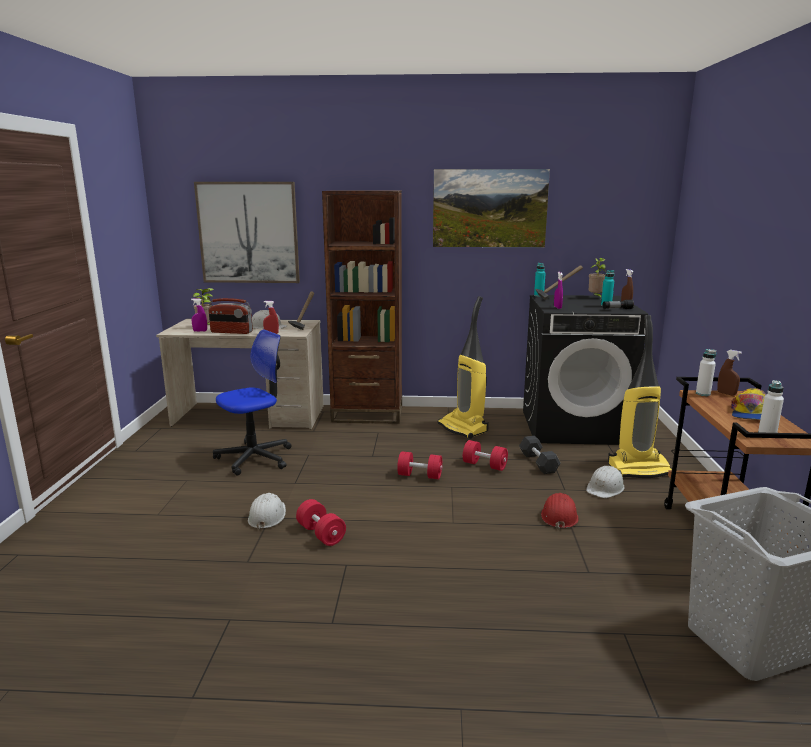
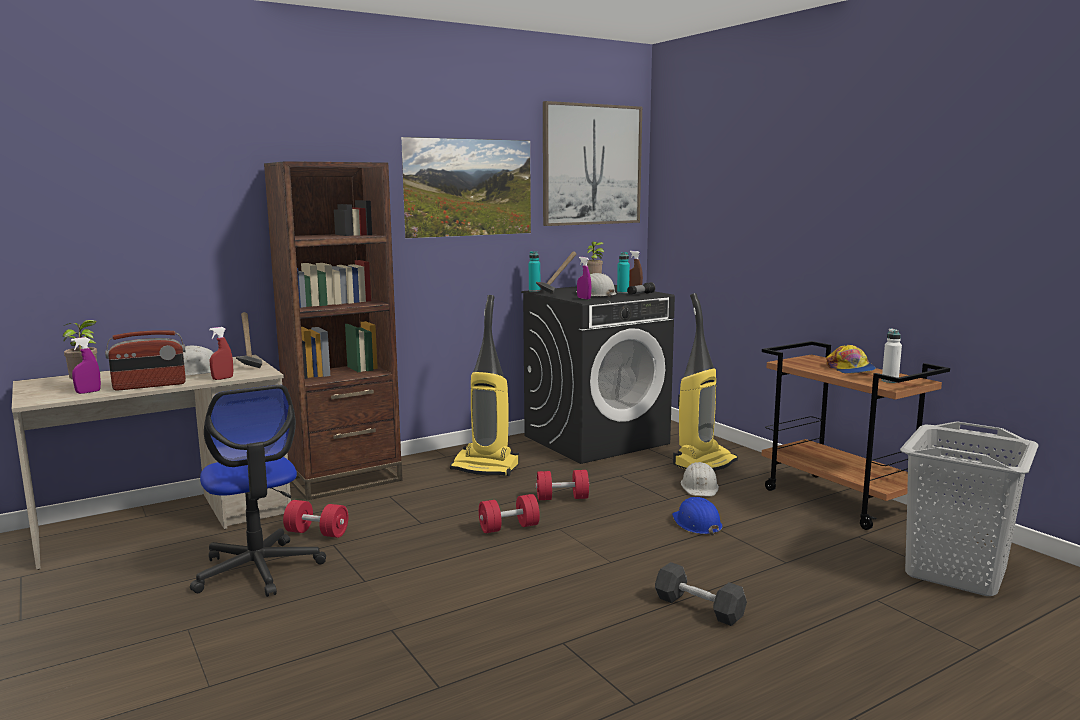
camera: 35 degrees left, 5 degrees down
(248, 233) = (129, 229): picture -> picture (592, 165)
(255, 458) = (258, 570): office chair -> office chair turned 135 degrees clockwise
(267, 516) = (385, 629): white hard hat -> white hard hat (596, 294)
(321, 534) = (486, 623): red dumbbell -> red dumbbell (317, 533)
(538, 463) = (611, 481): black dumbbell -> black dumbbell (699, 608)
(559, 516) = (696, 523): red hard hat -> blue hard hat
(703, 394) = (789, 361): white bottle -> none
(726, 393) = (804, 358): brown spray bottle -> none

